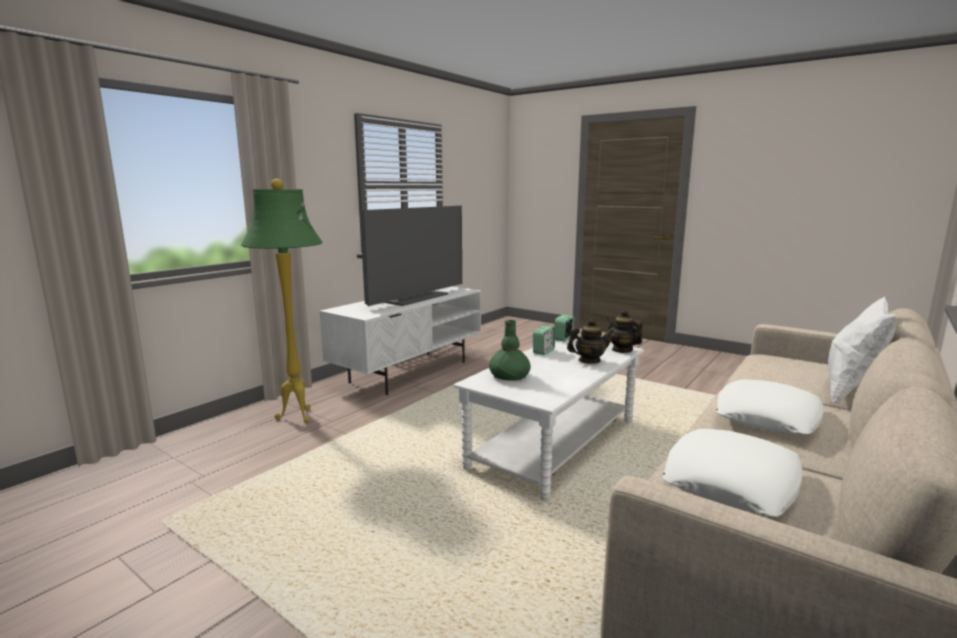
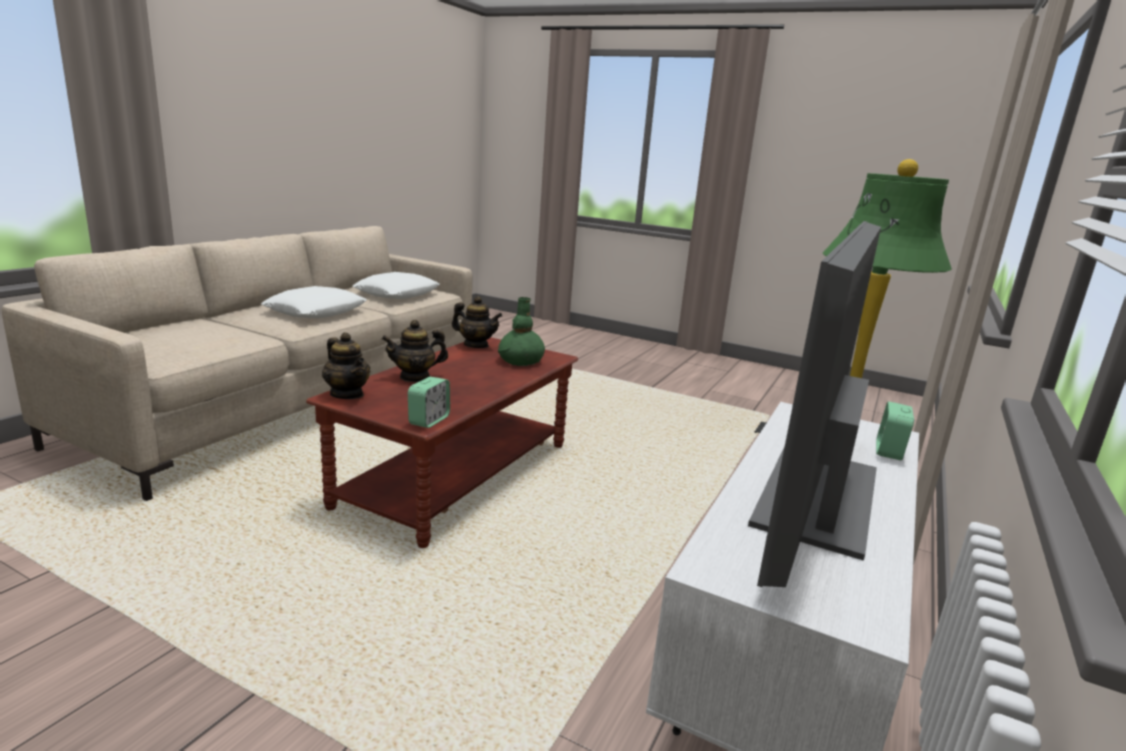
camera: 170 degrees right, 5 degrees up
(543, 351) = (473, 393): alarm clock -> alarm clock (889, 451)
(554, 393) = (476, 345): none -> teapot
(554, 443) = (458, 474): white coffee table -> brown coffee table
(851, 391) = (186, 322): white pillow -> none

